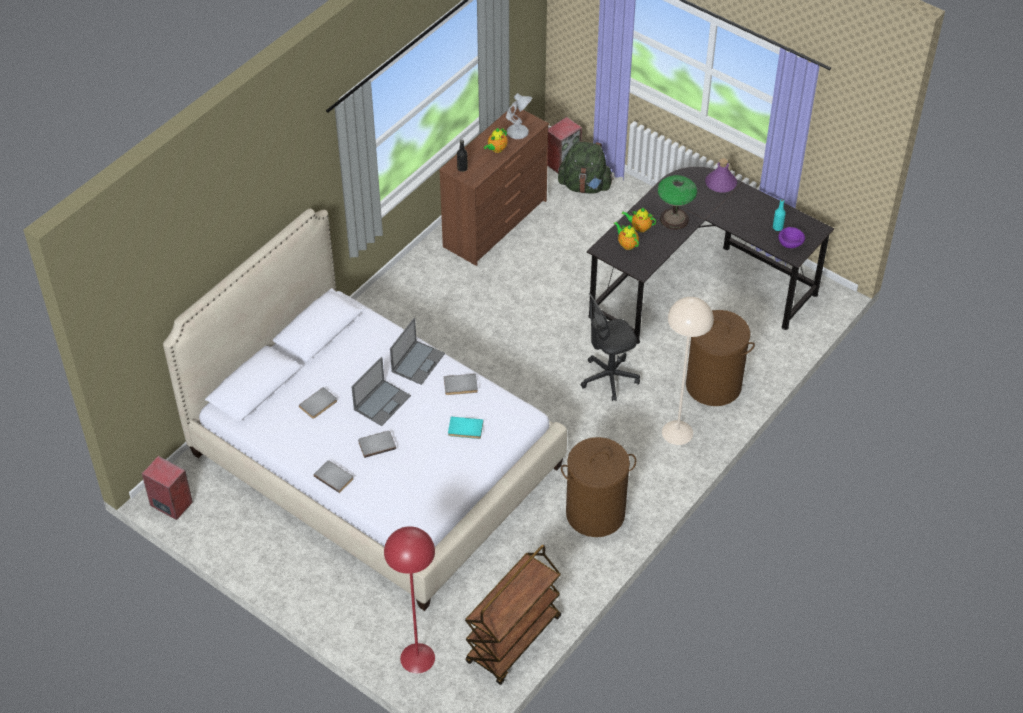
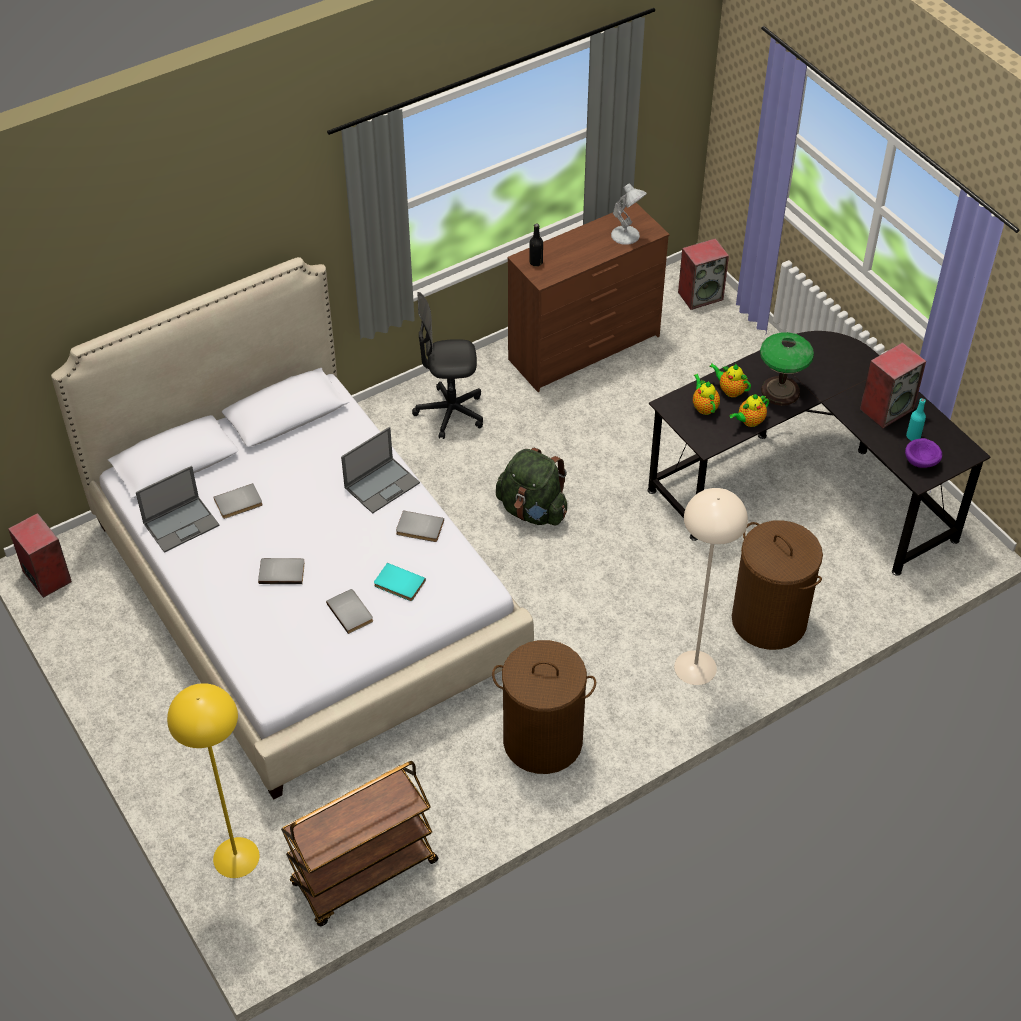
camera: 20 degrees right, 0 degrees up
(334, 476) = (212, 597): grey book -> grey book (351, 612)
(382, 402) = (315, 522): laptop -> laptop (182, 523)
(417, 657) = (236, 857): red floor lamp -> yellow floor lamp
(496, 149) = (589, 250): teapot -> teapot (749, 421)
(585, 186) = (715, 330): green backpack -> green backpack (532, 510)
(609, 378) = (638, 574): black office chair -> black office chair (450, 413)
(720, 183) = (861, 362): purple bottle -> none
(752, 212) = (887, 408): none -> speaker

